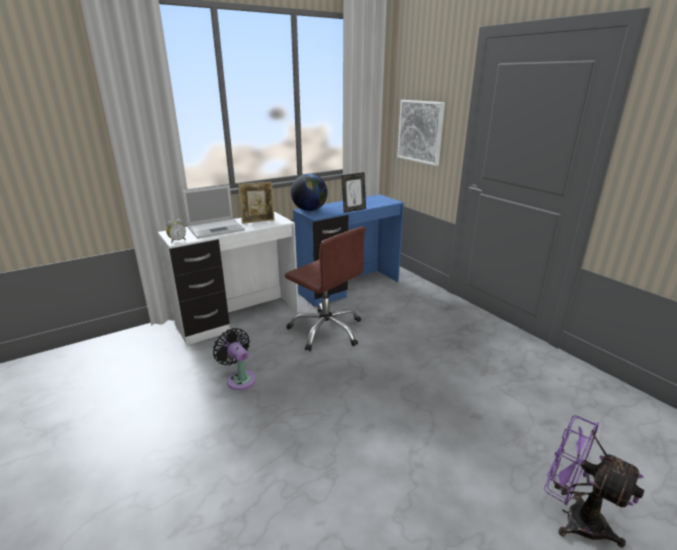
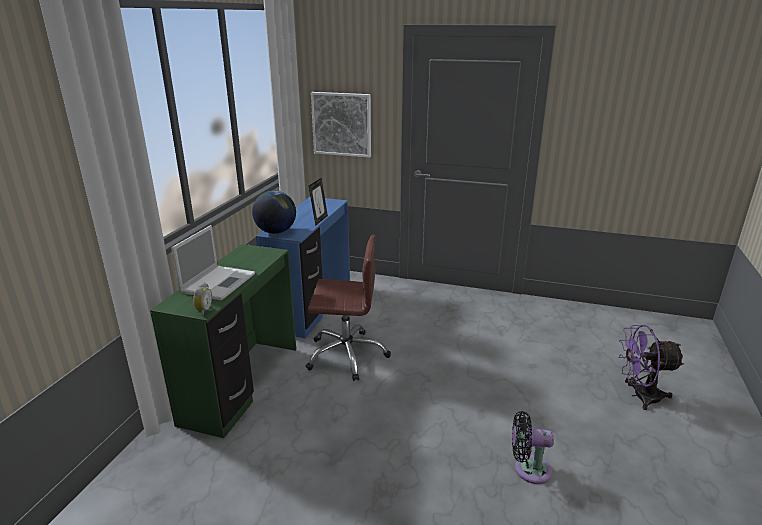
camera: 40 degrees left, 0 degrees up
(239, 319) = (243, 384): white desk -> green desk
(239, 378) = (330, 437): black fan -> black fan (528, 469)
(258, 221) = (248, 260): picture frame -> none

